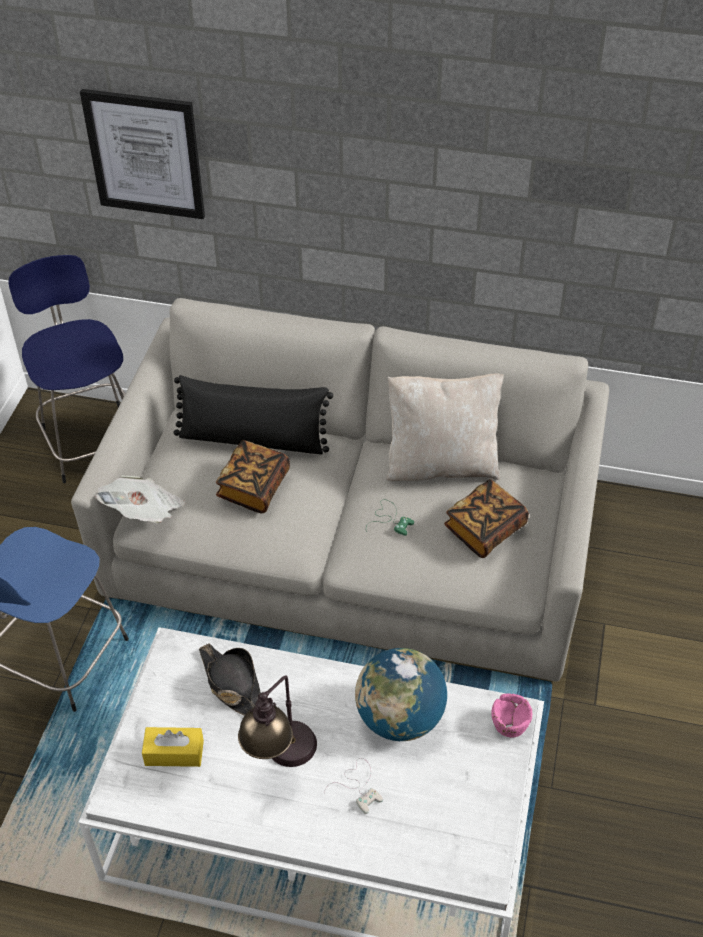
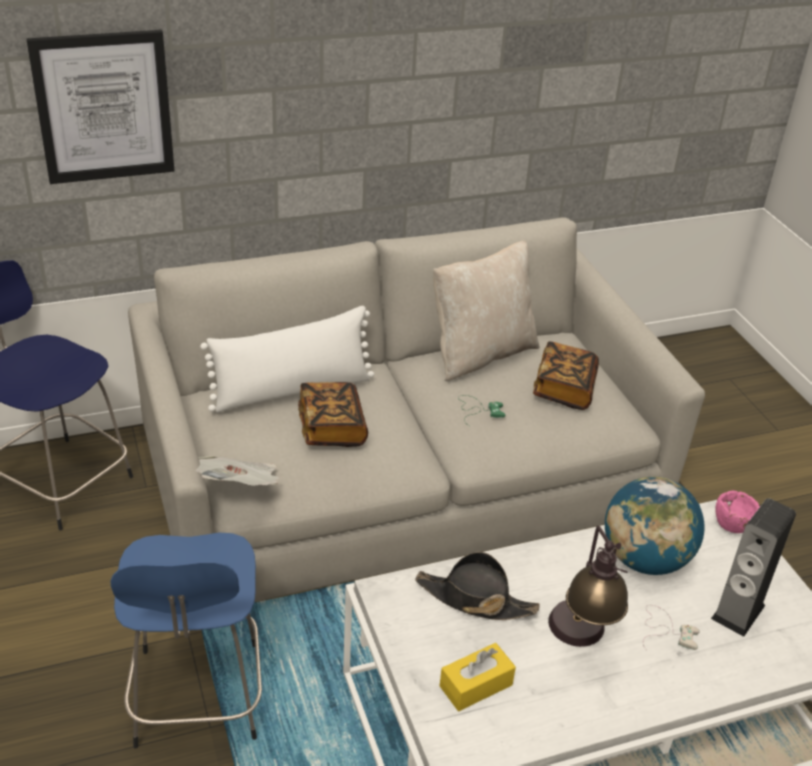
camera: 35 degrees left, 10 degrees down
(253, 439) = (292, 390): black pillow -> white pillow
(434, 802) = (738, 612): none -> speaker

